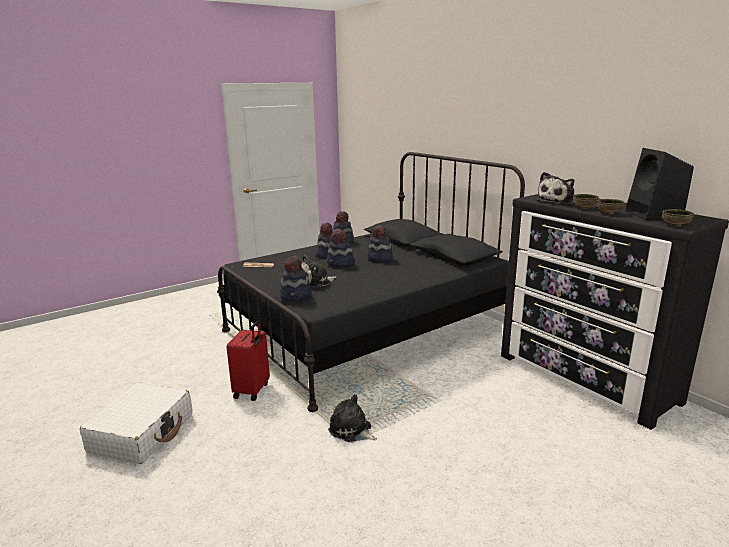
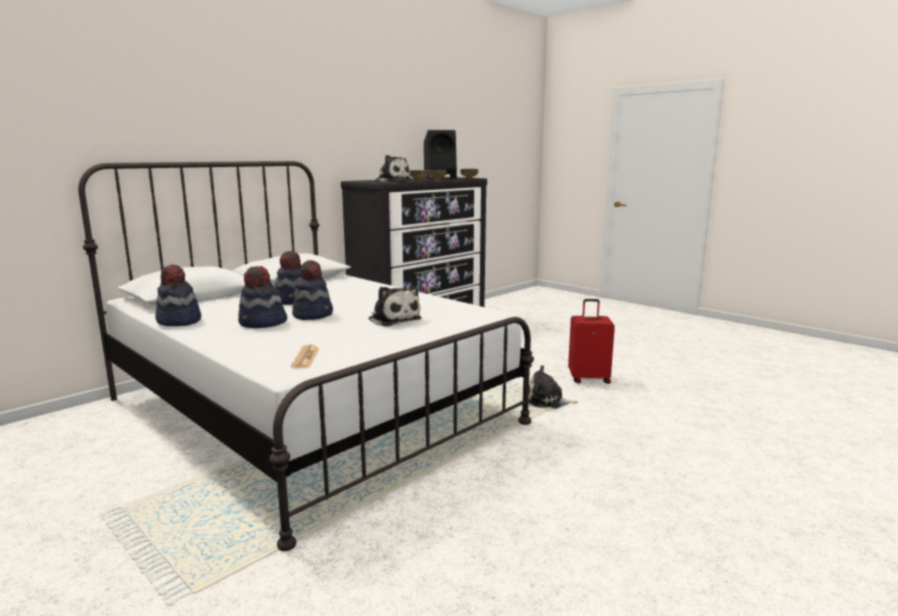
camera: 100 degrees left, 5 degrees down
(142, 433) = (655, 533): white suitcase -> none
(252, 391) = (503, 467): red suitcase -> red suitcase (589, 379)
(296, 296) = (455, 321): hat -> none
(352, 430) = (547, 401): plush toy -> plush toy turned 75 degrees clockwise
(367, 330) = (310, 410): black bed -> white bed

